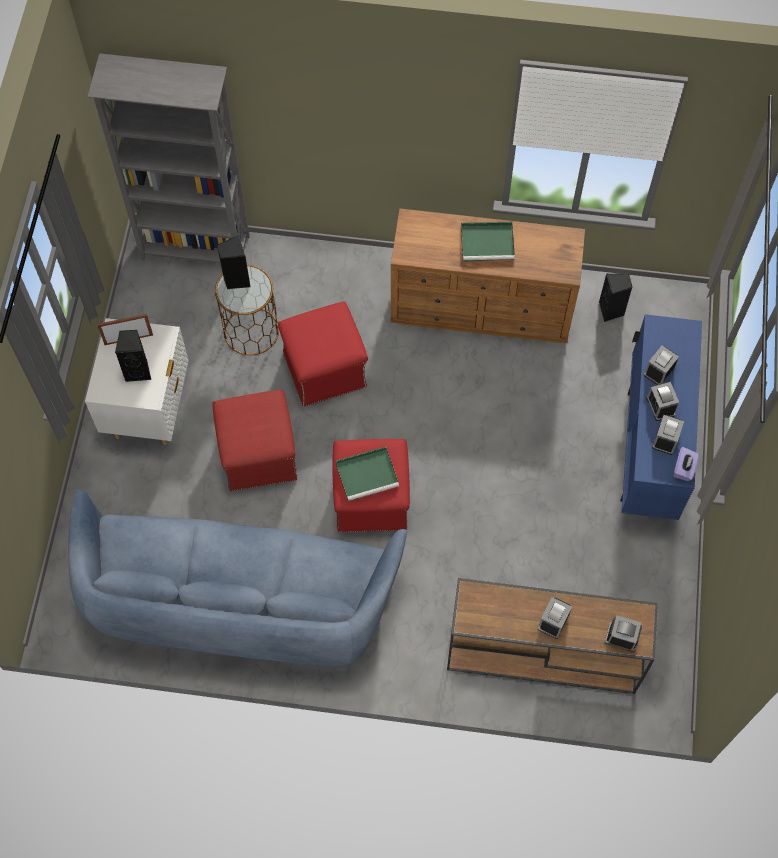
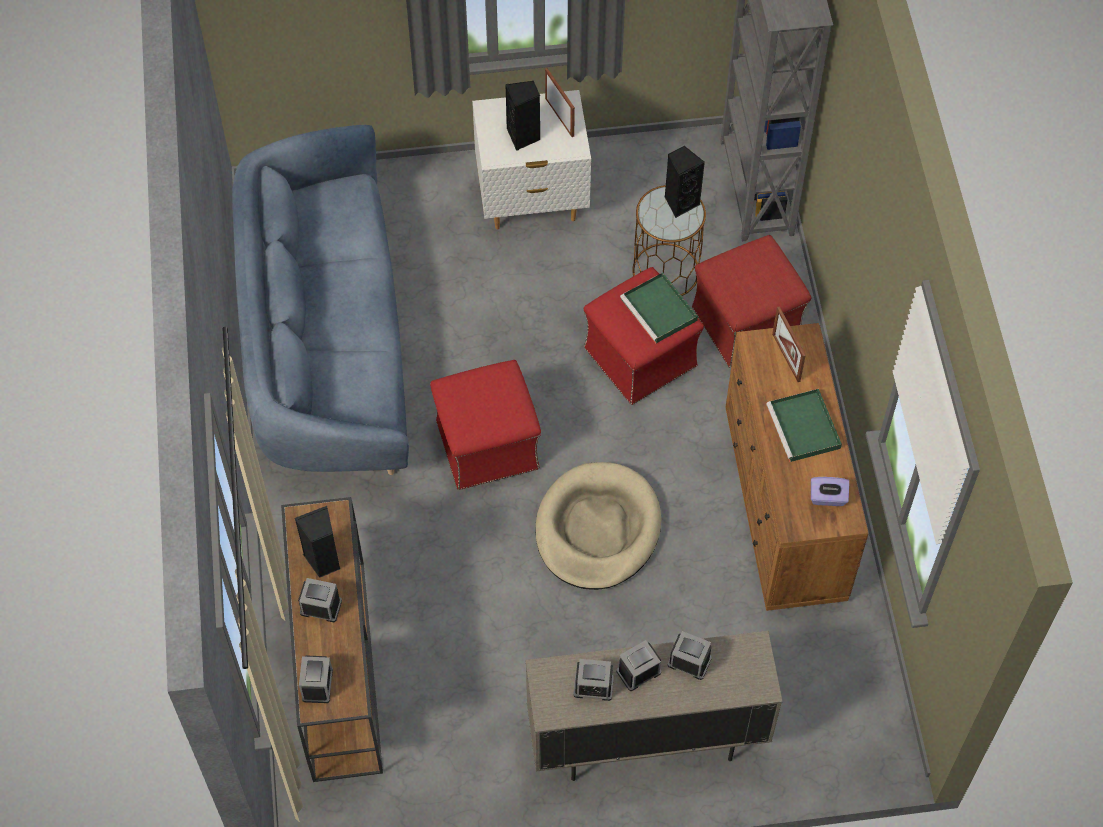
camera: 75 degrees right, 5 degrees down
(258, 454) = (510, 319): red ottoman -> red ottoman (747, 322)
(368, 474) = (480, 400): green tray -> green tray (660, 310)
(423, 237) = (786, 357): none -> picture frame
(468, 438) = (597, 529): none -> beige dog bed
(611, 311) = (836, 657): black speaker -> black speaker (323, 560)
(648, 450) = (646, 740): blue cabinet -> beige cabinet
(684, 469) = (557, 714): purple tissue box -> purple tissue box (827, 498)

